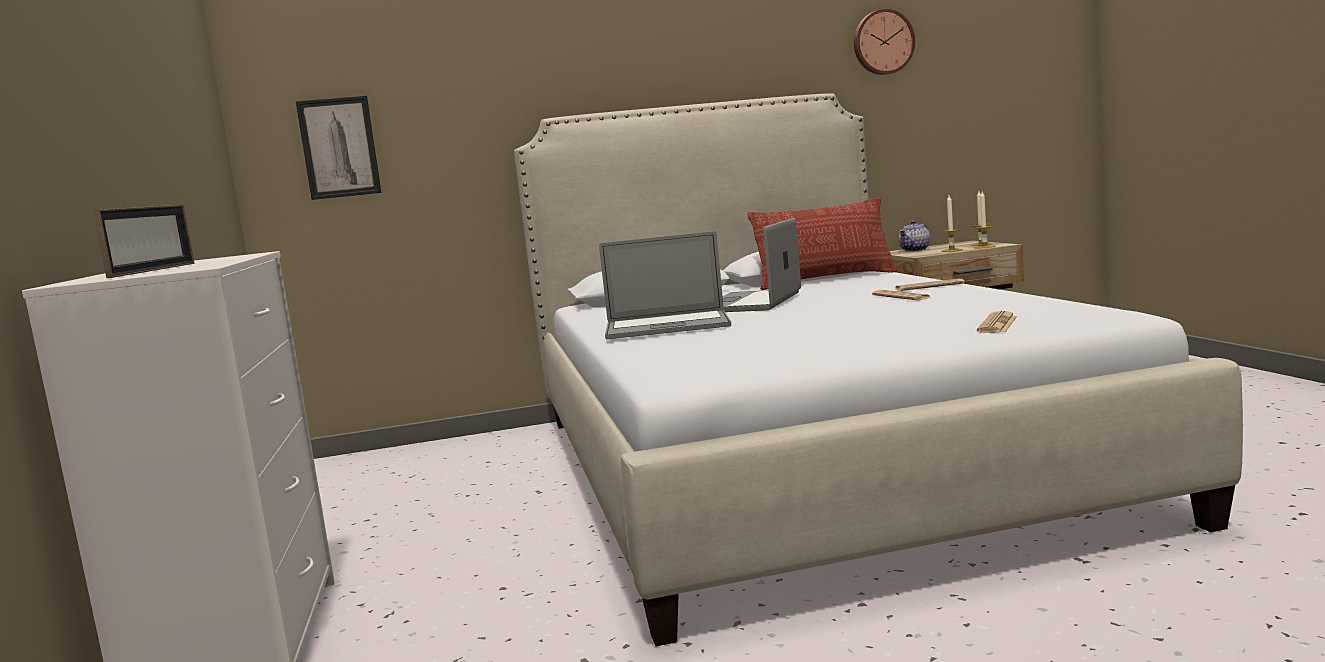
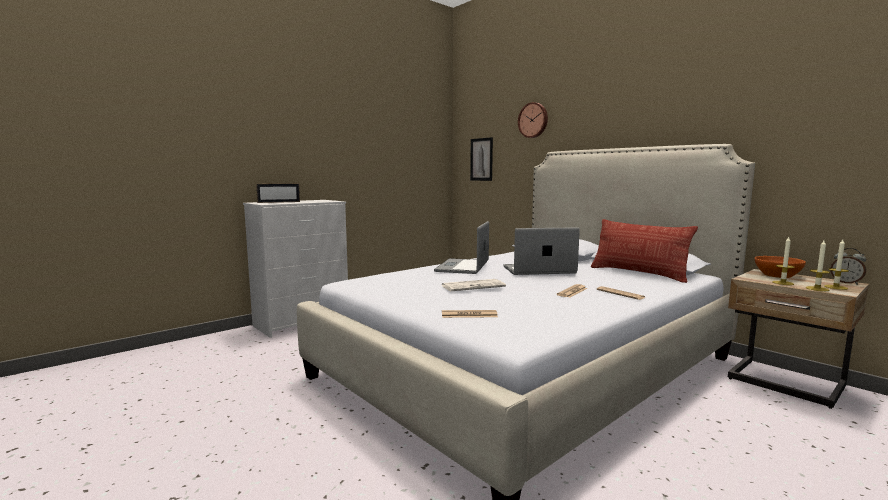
camera: 60 degrees right, 0 degrees up
(667, 326) = (462, 266): laptop -> laptop turned 45 degrees clockwise
(824, 322) = (473, 286): none -> newspaper
(882, 42) = (801, 102): wall clock -> wall clock (533, 120)
(915, 250) = (777, 275): teapot -> orange bowl
(965, 242) = (846, 282): none -> alarm clock

